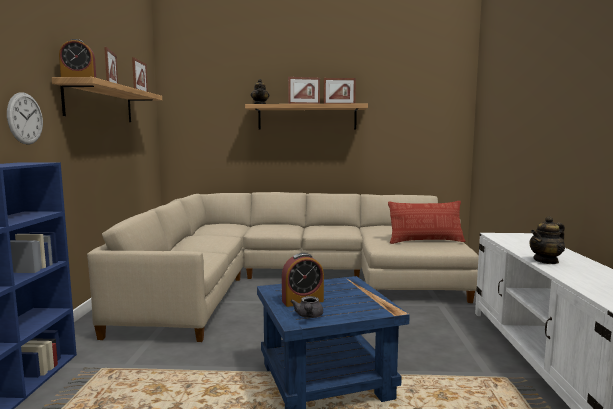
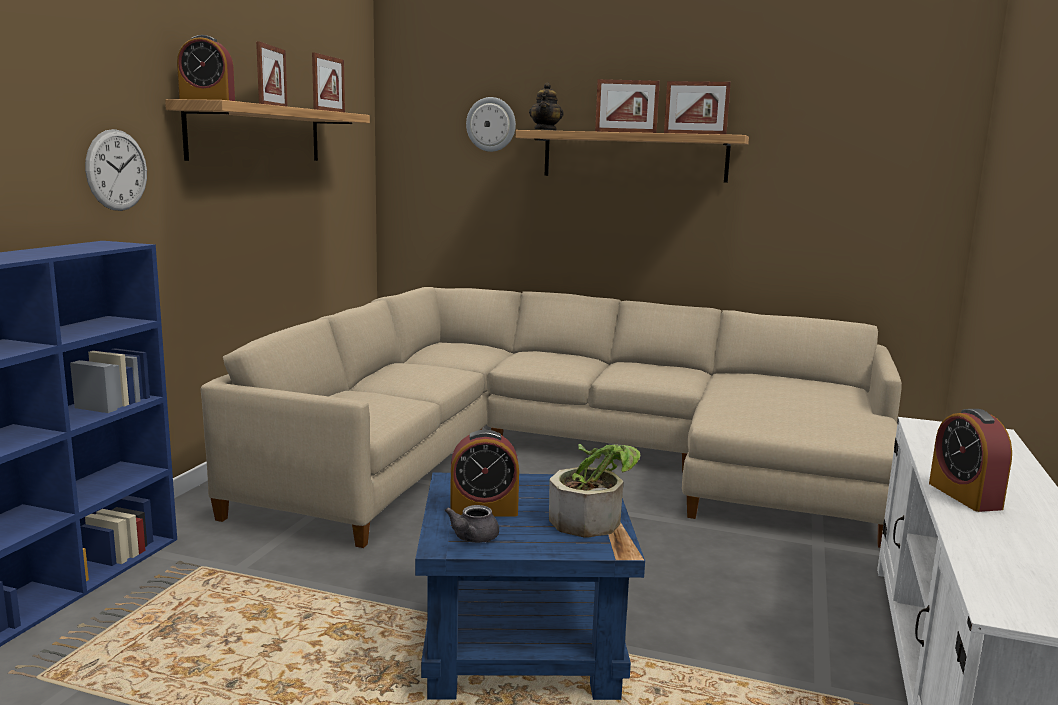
camera: 15 degrees right, 5 degrees up
(226, 103) = (491, 124): none -> wall clock
(365, 298) = (594, 519): none -> potted plant
(425, 241) = (813, 418): pillow -> none
(546, 261) = (964, 496): teapot -> alarm clock

